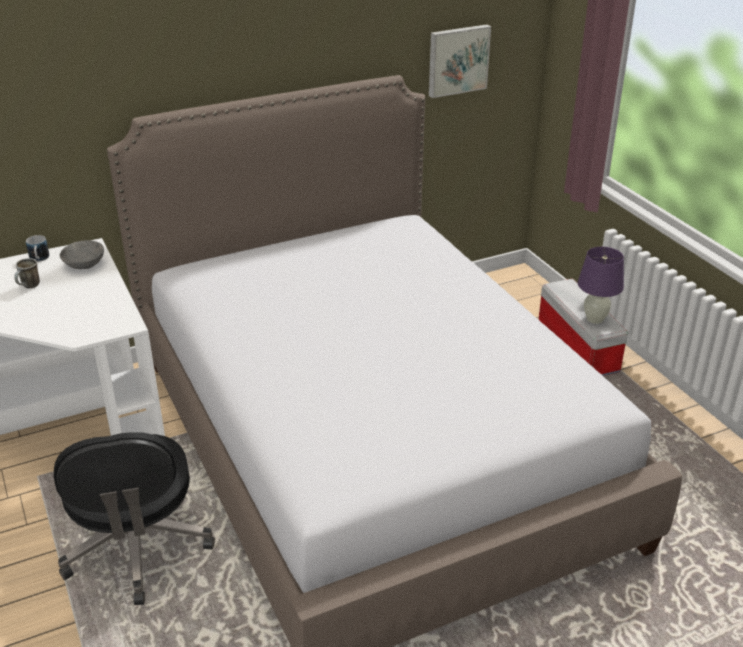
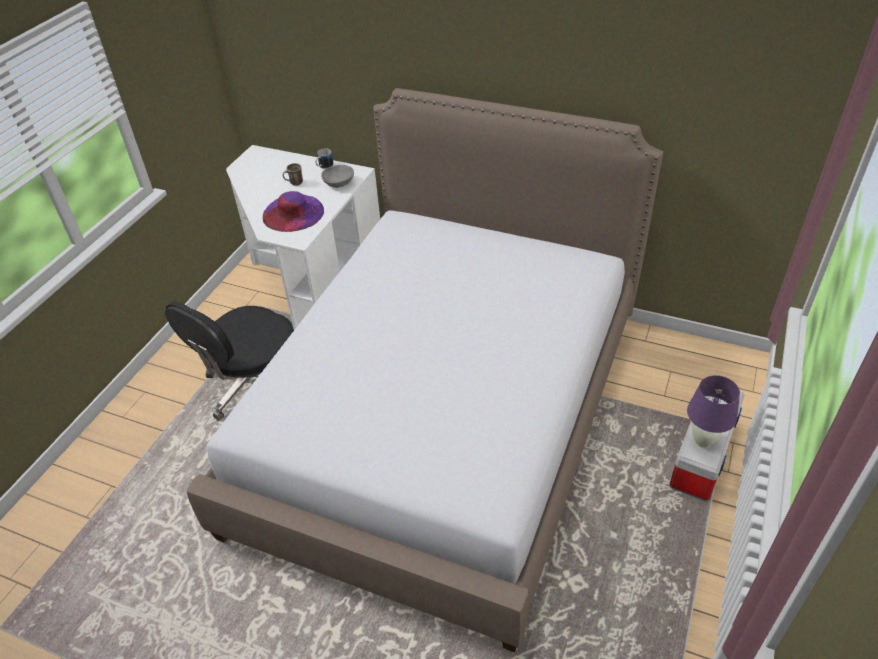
camera: 50 degrees right, 10 degrees up
(76, 309) = (293, 213): none -> purple hat
(457, 60) = (720, 130): picture -> none

